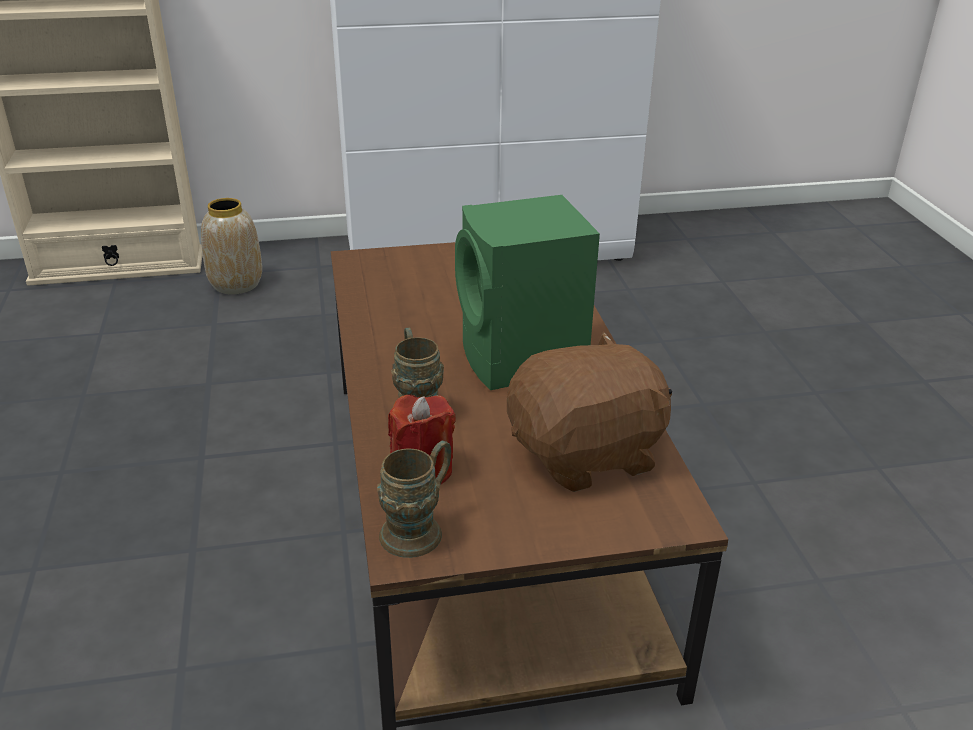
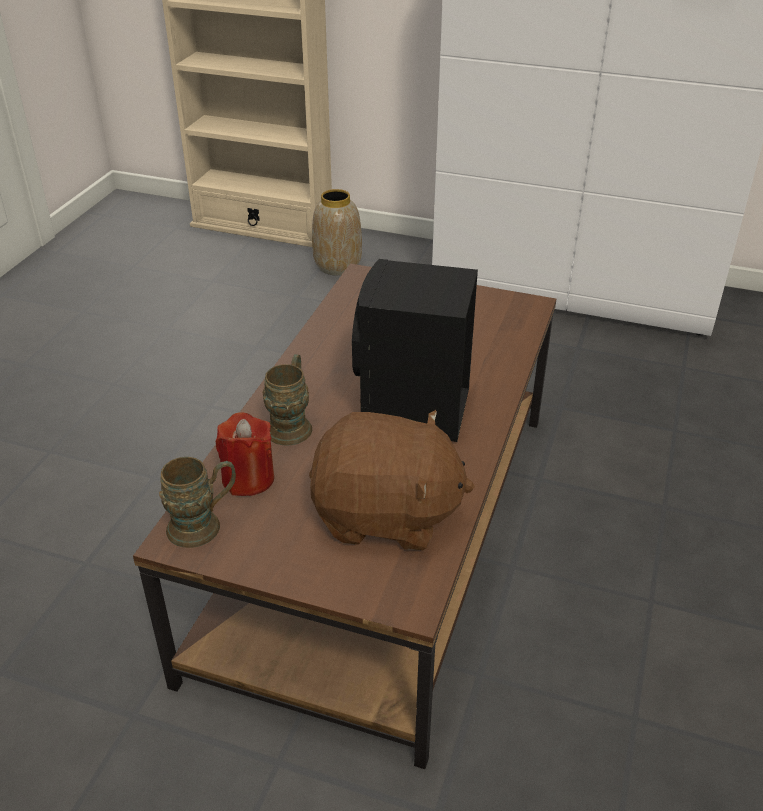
camera: 30 degrees right, 5 degrees up
(523, 361) = (413, 412): green speaker -> black speaker

